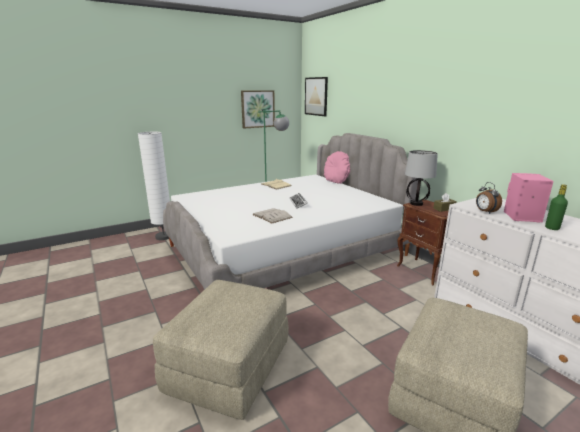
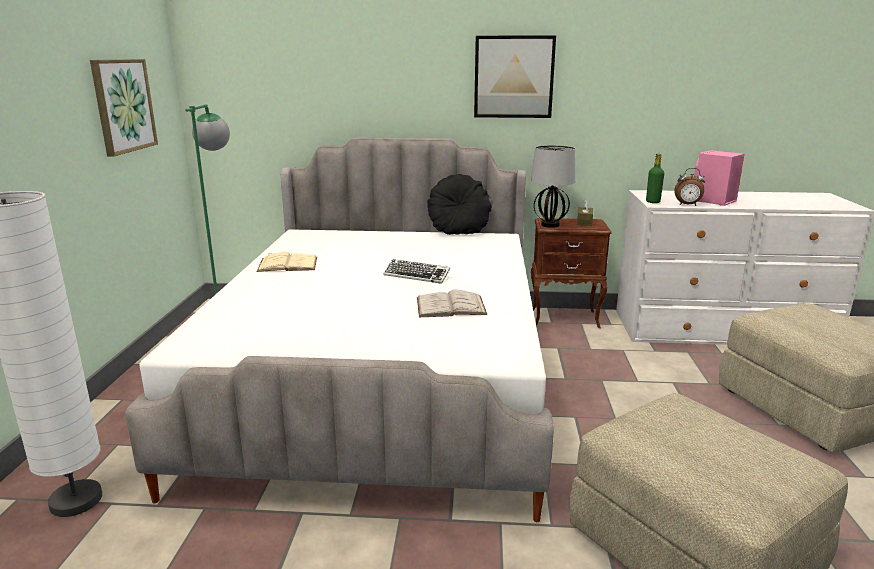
camera: 55 degrees left, 0 degrees up
(316, 96) = (235, 71): picture -> picture (513, 77)
(336, 182) = (359, 231): pink pillow -> none
(374, 195) = (459, 233): none -> black pillow
(552, 228) = (753, 203): green bottle -> green bottle (652, 202)

